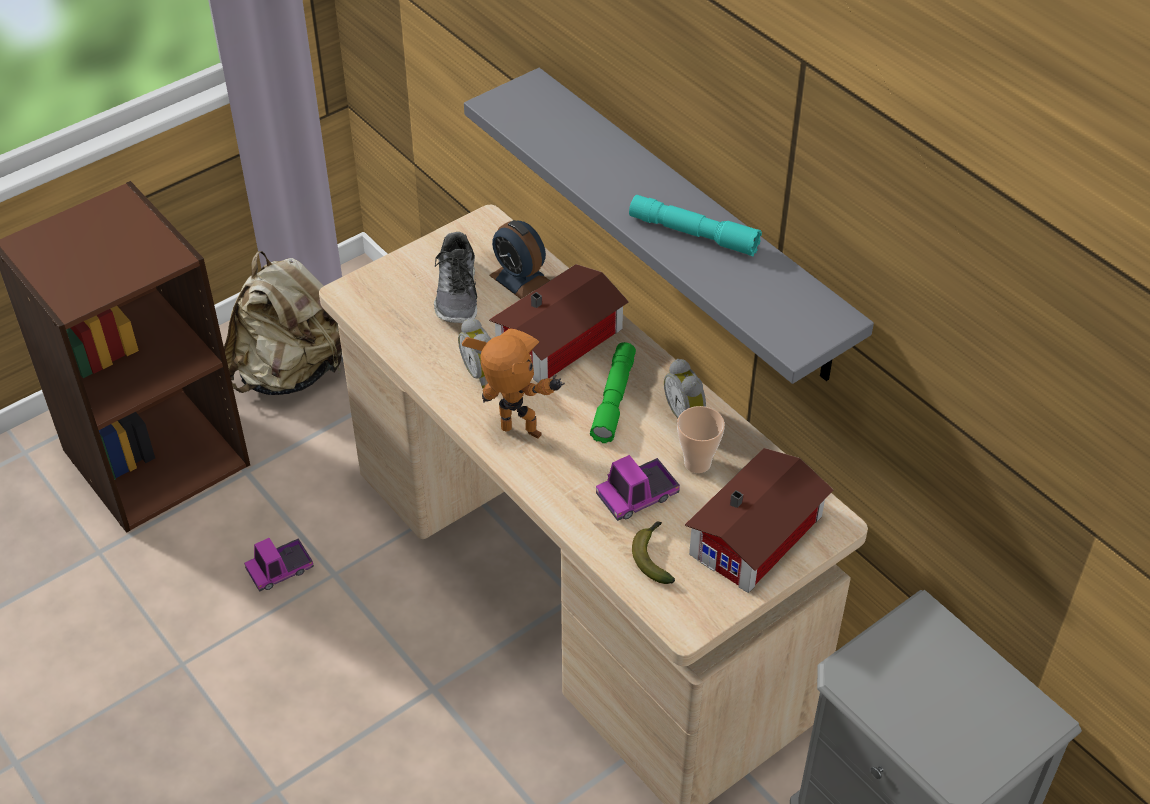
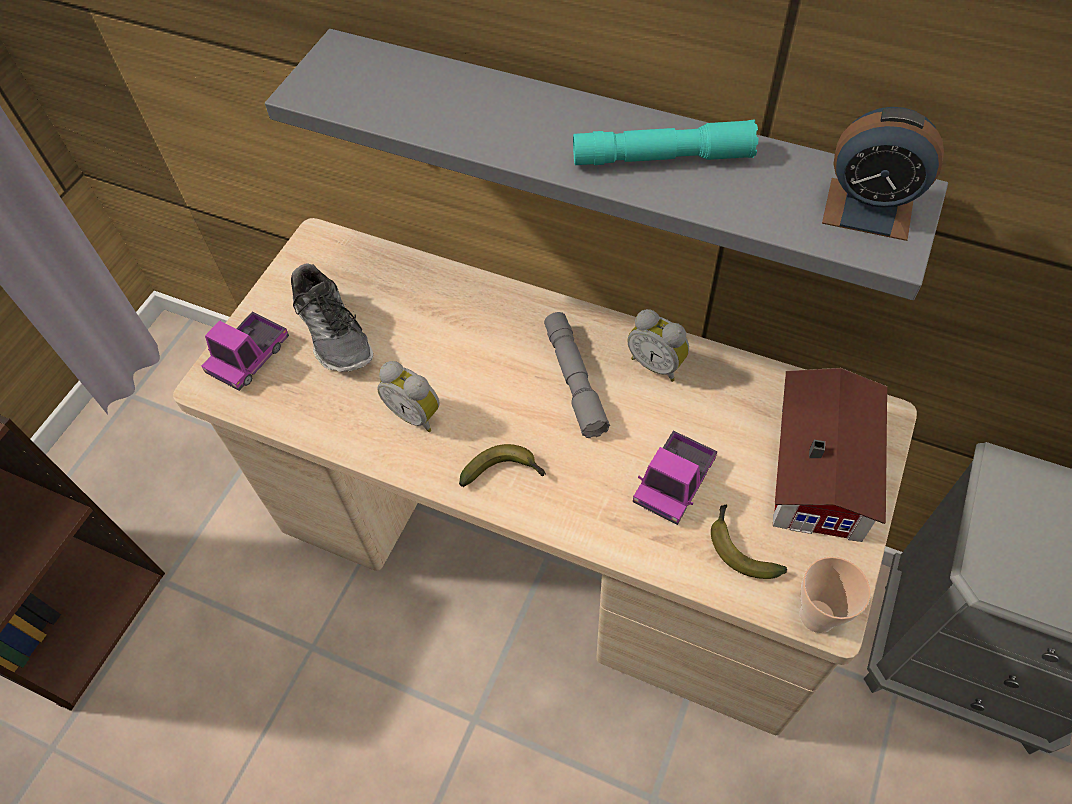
camera: 25 degrees left, 10 degrees up
(280, 570) = (255, 670): toy truck -> toy truck (249, 357)
(291, 372) = (155, 458): beige backpack -> none
(519, 436) = (505, 472): toy robot -> banana
(520, 278) = (389, 287): alarm clock -> alarm clock (868, 209)
(564, 339) = (479, 335): toy house -> none
(614, 399) = (574, 380): green flashlight -> grey flashlight
(697, 463) = (706, 414): cup -> cup (817, 616)

